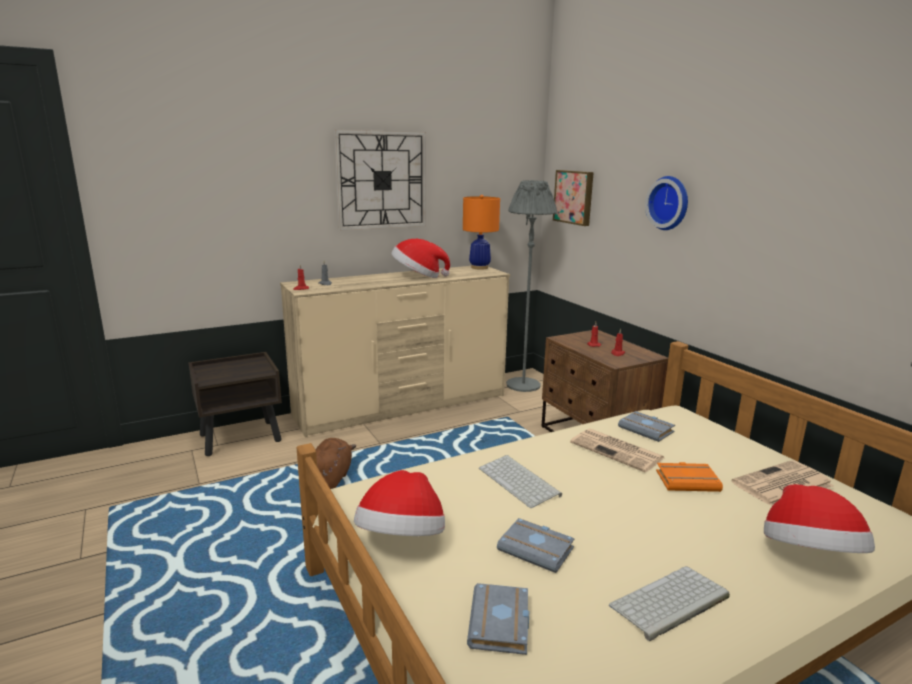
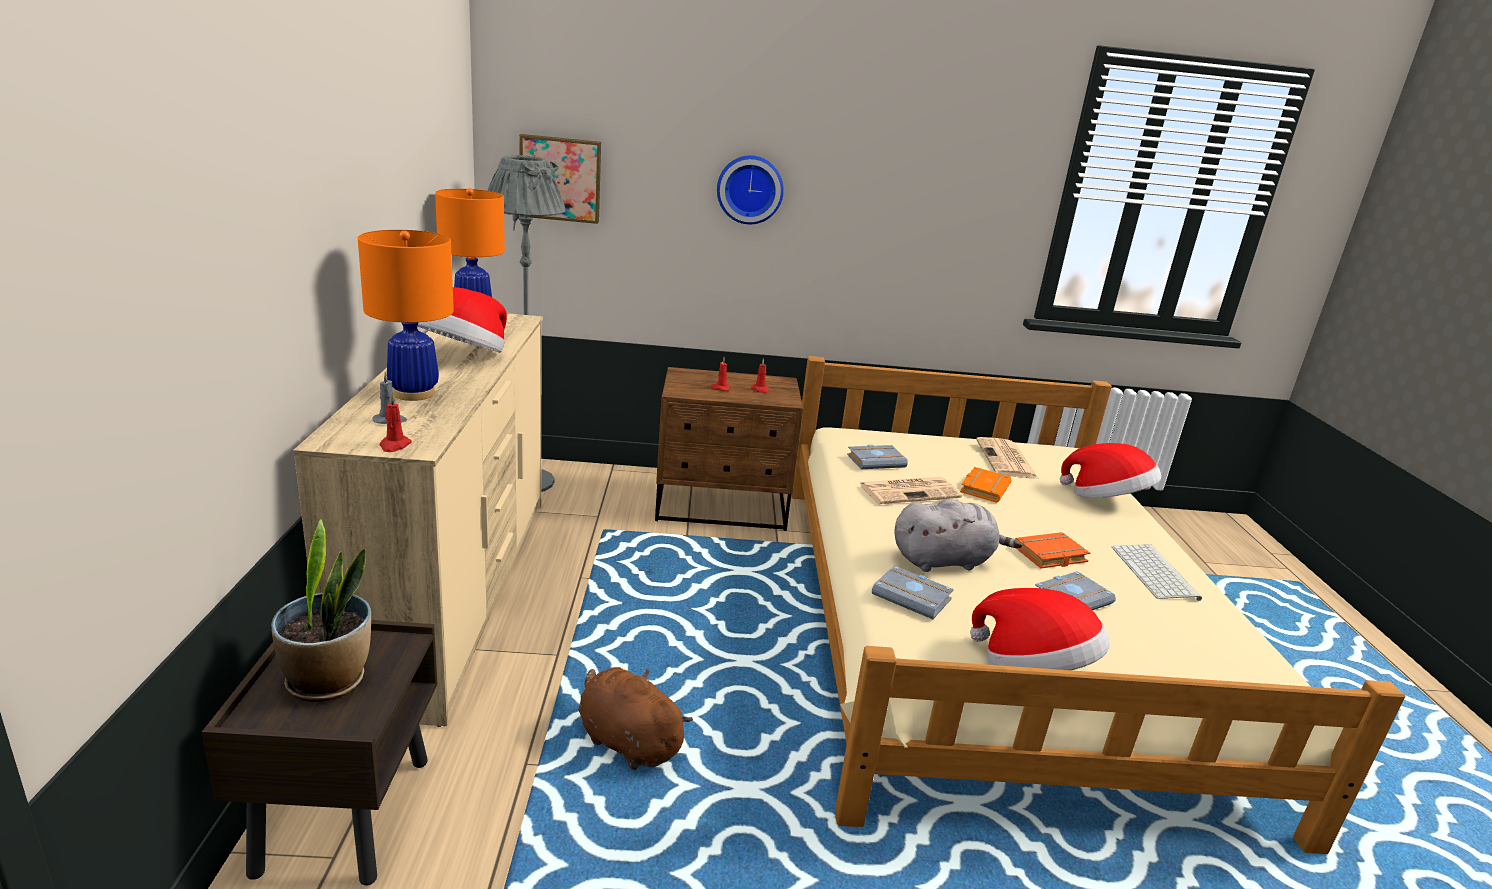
camera: 65 degrees left, 5 degrees up
(231, 369) = (328, 681): none -> potted plant
(360, 280) = (414, 393): none -> orange table lamp
(381, 180) = (365, 180): wall clock -> none
(501, 624) = (1178, 657): grey book -> grey book (913, 597)
(520, 482) = (945, 561): keyboard -> grey plush toy
(605, 530) = (1050, 556): none -> orange book

